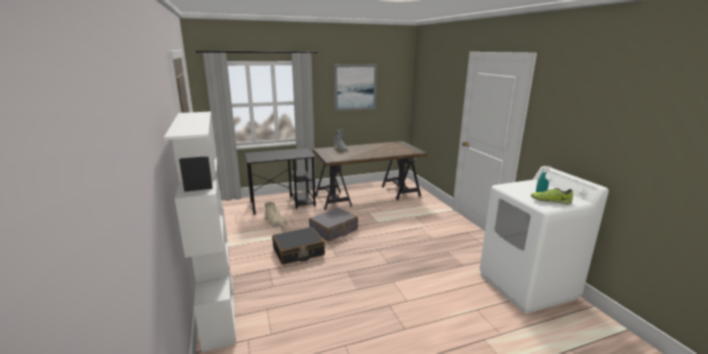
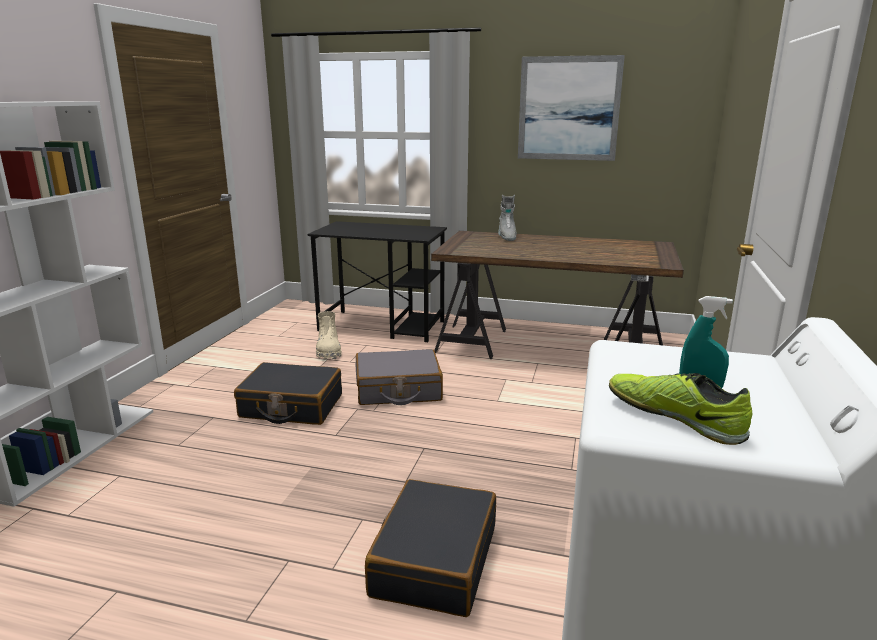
camera: 35 degrees right, 0 degrees up
(433, 283) = (434, 560): none -> black suitcase

